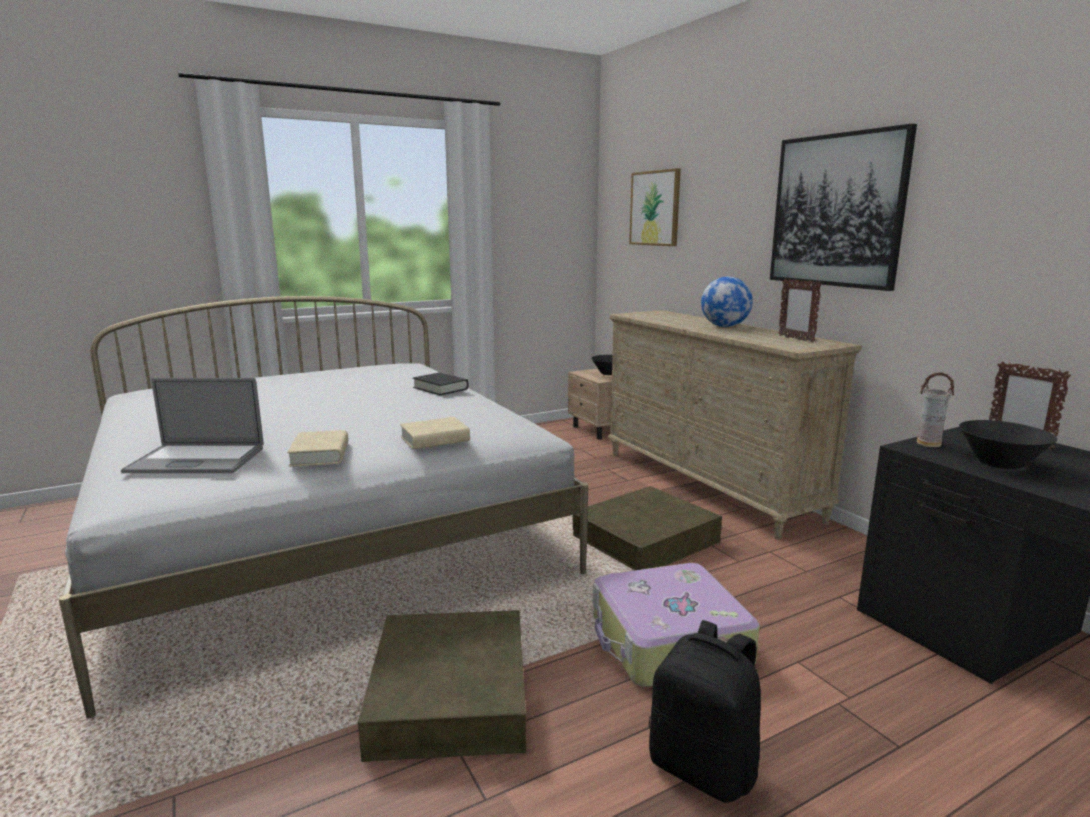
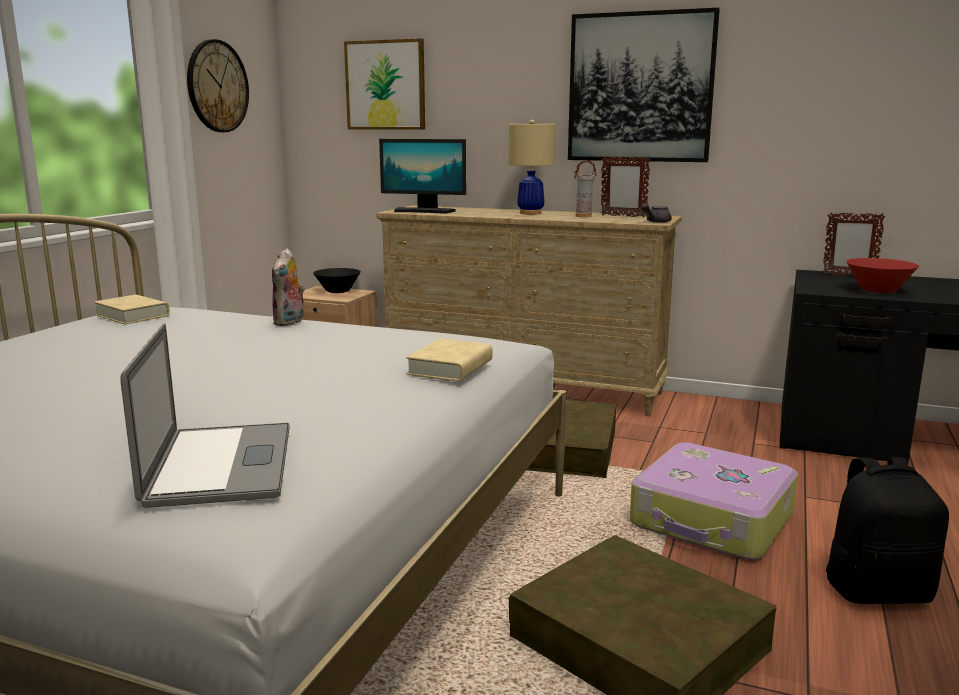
camera: 40 degrees left, 0 degrees up
(196, 460) = (221, 464): laptop -> laptop turned 60 degrees counterclockwise
(320, 454) = (372, 412): beige book -> beige book (132, 315)
(440, 388) = (290, 322): black book -> plush toy
(531, 211) = (217, 86): none -> wall clock
(647, 316) = (424, 211): none -> monitor
(724, 326) = (530, 213): globe -> beige table lamp
(801, 348) = (655, 222): none -> grey teapot
(928, 444) = (816, 287): vase -> vase (583, 217)
(1000, 463) = (878, 290): black bowl -> red bowl

